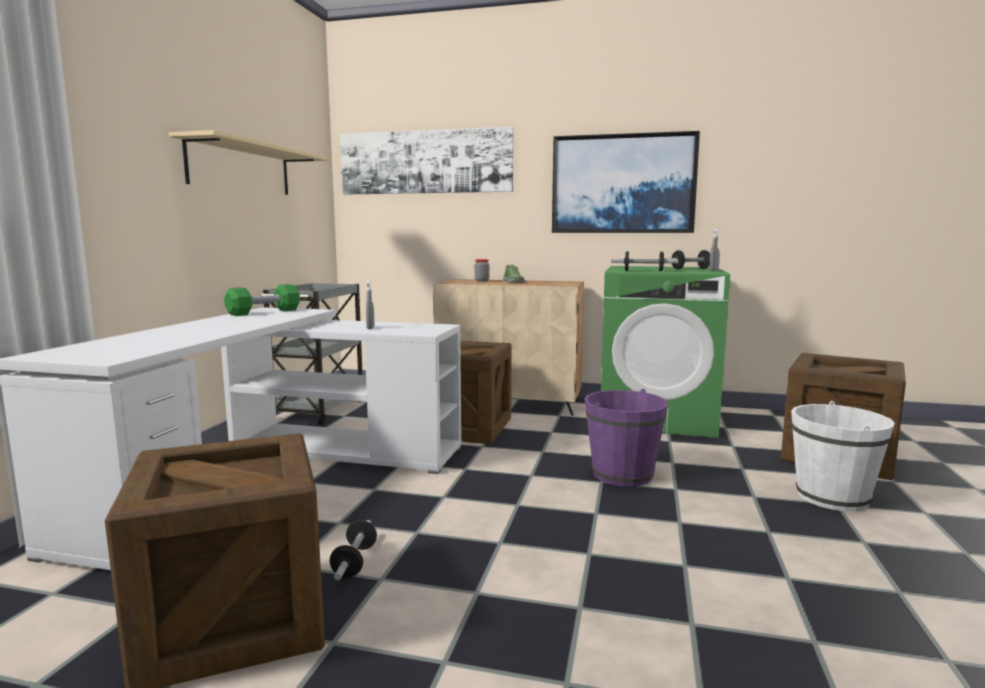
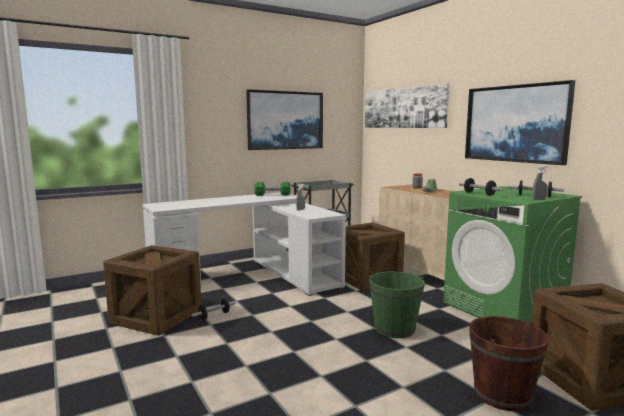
camera: 45 degrees right, 0 degrees up
(241, 168) = (285, 120): beige shelf -> picture
(623, 474) = (394, 329): purple bucket -> green bucket
(832, 497) = (502, 395): white bucket -> brown bucket

